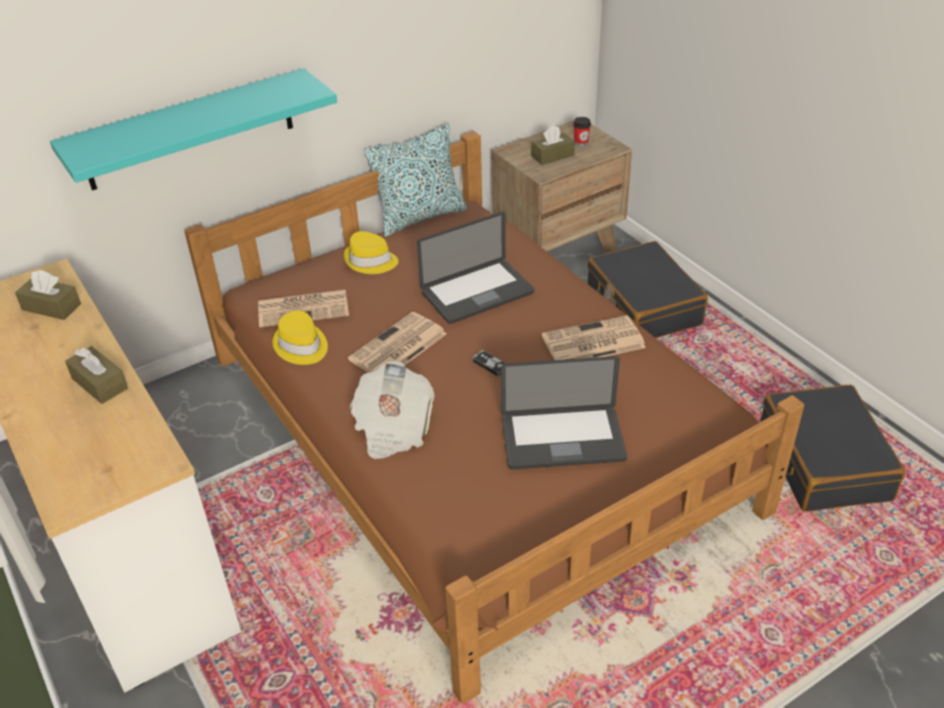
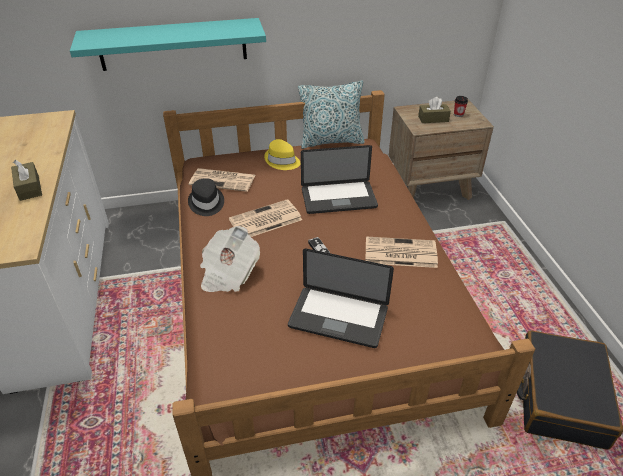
camera: 20 degrees right, 0 degrees up
(51, 307) = (42, 135): brown tissue box -> none
(301, 346) = (206, 203): yellow hat -> black hat
(642, 306) = (471, 240): black suitcase -> none

